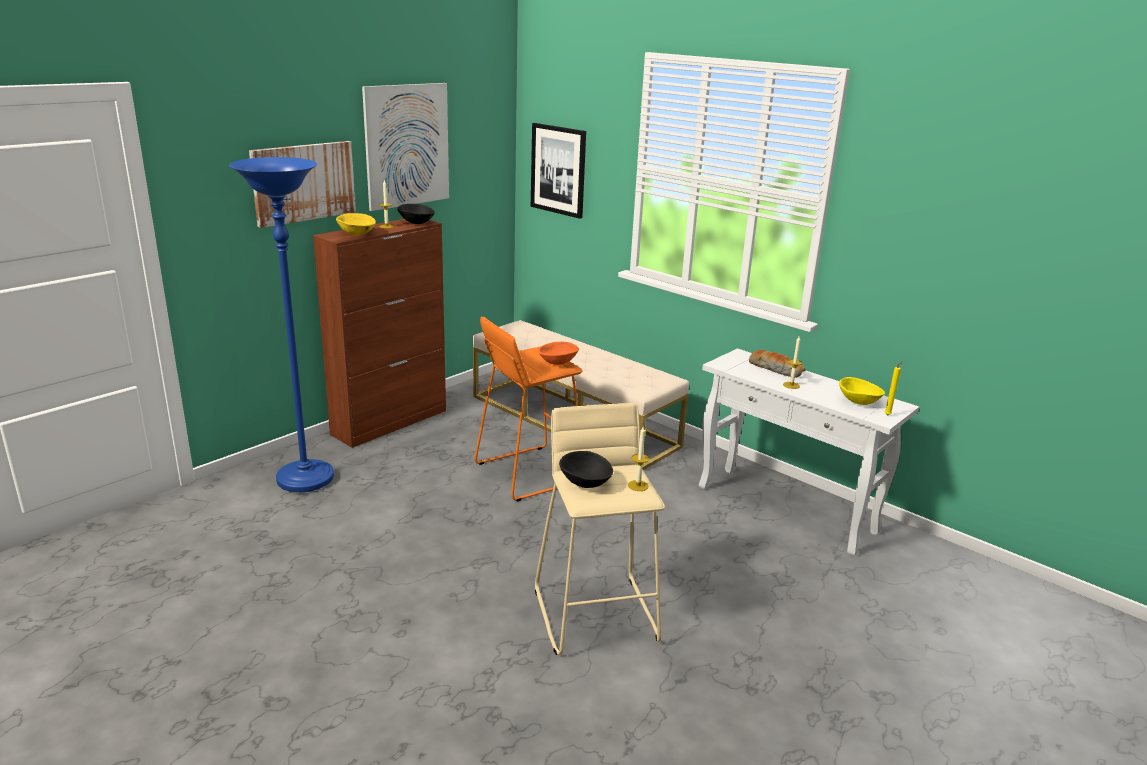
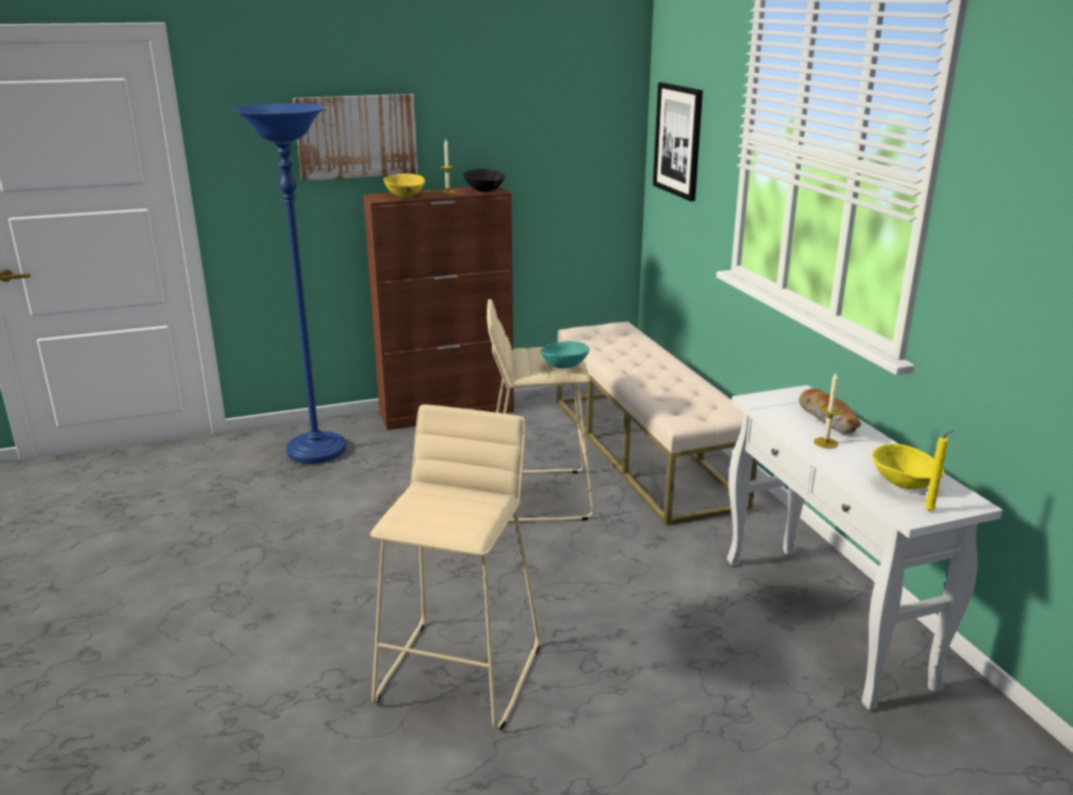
camera: 30 degrees right, 0 degrees up
(407, 145) = (490, 103): picture -> none
(528, 472) = (537, 495): orange stool -> beige stool
(557, 363) = (564, 367): orange bowl -> turquoise bowl
(585, 483) = (422, 501): black bowl -> none
(638, 485) = (477, 519): candle -> none

